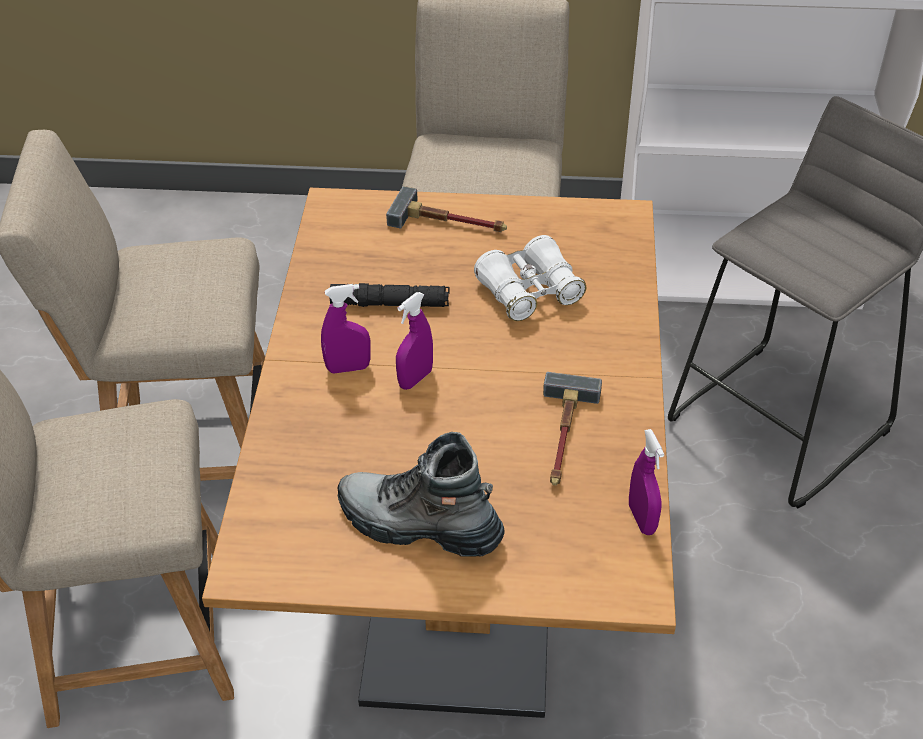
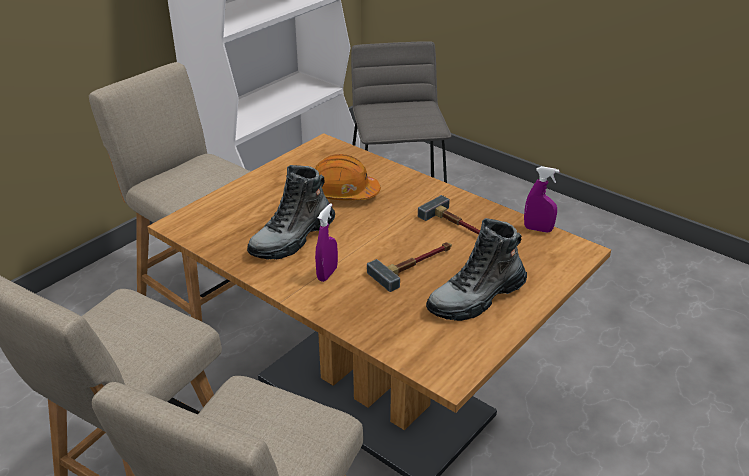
camera: 55 degrees left, 10 degrees down
(390, 303) = (292, 238): black flashlight -> boot
(415, 379) = (364, 254): purple spray bottle -> none
(450, 223) = (254, 193): hammer -> hammer (415, 265)
(529, 291) = (343, 193): white binoculars -> orange hard hat

